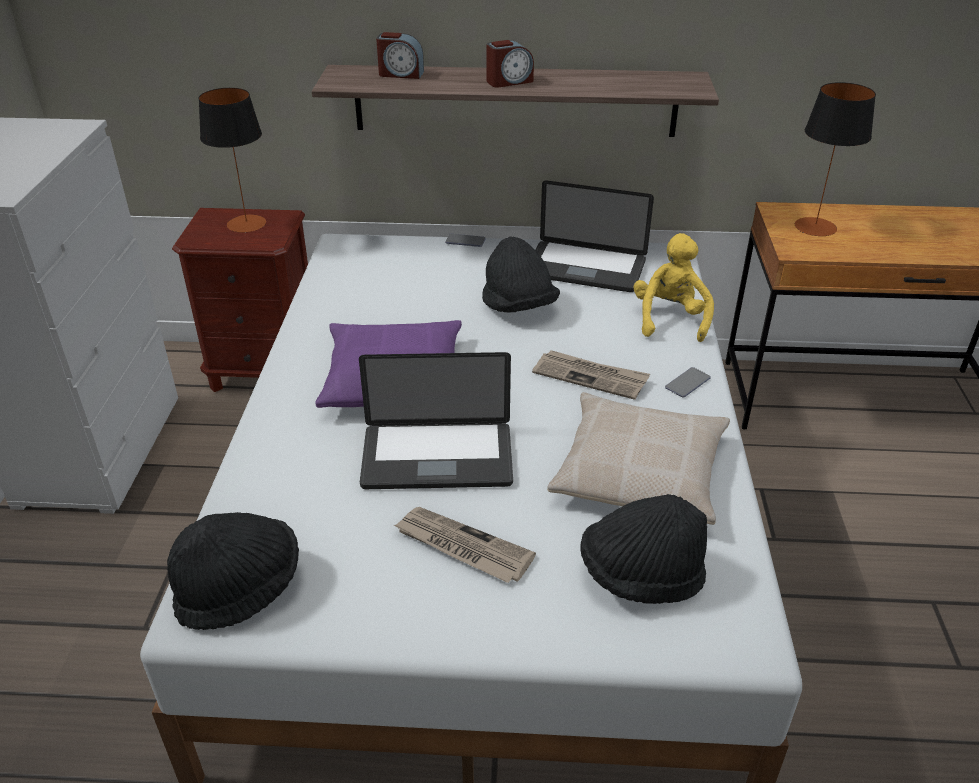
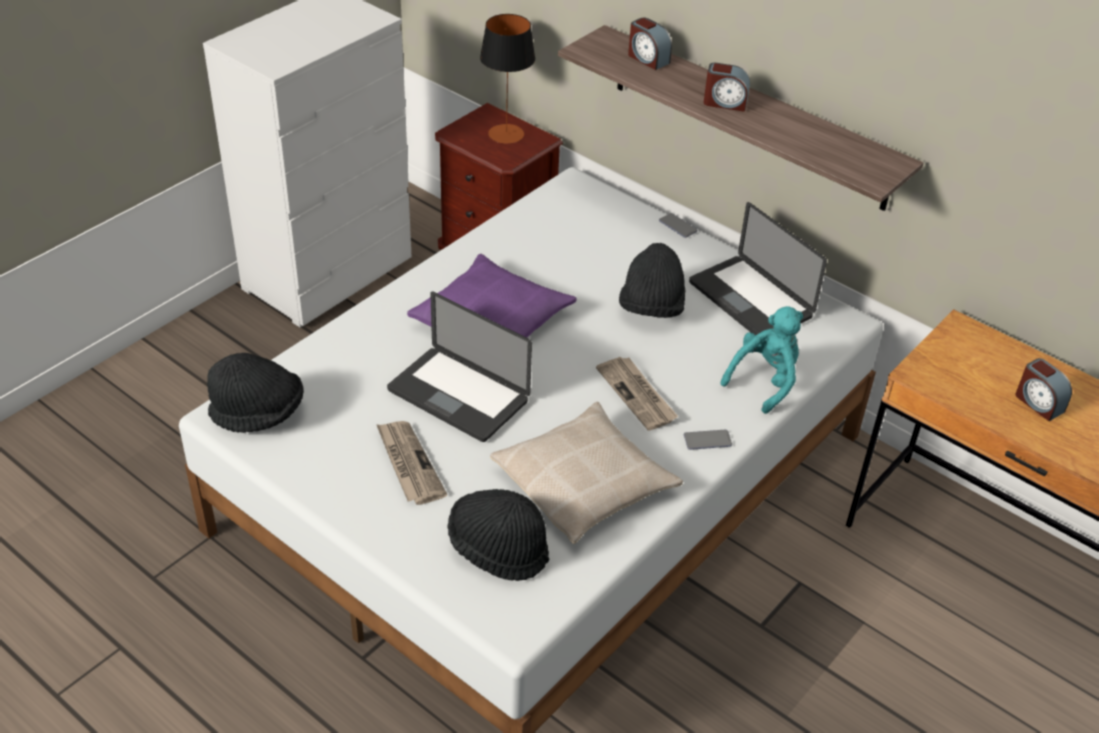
camera: 35 degrees right, 5 degrees up
(670, 319) = (765, 381): yellow plush toy -> turquoise plush toy
(815, 227) = (973, 360): table lamp -> none
(889, 234) = (1038, 403): none -> alarm clock

